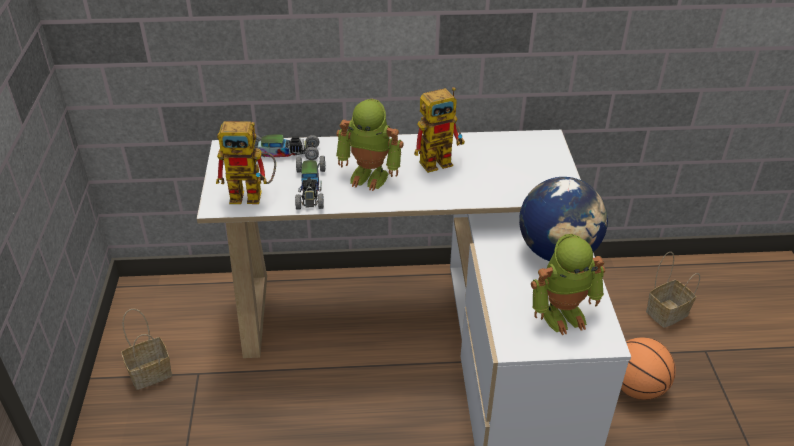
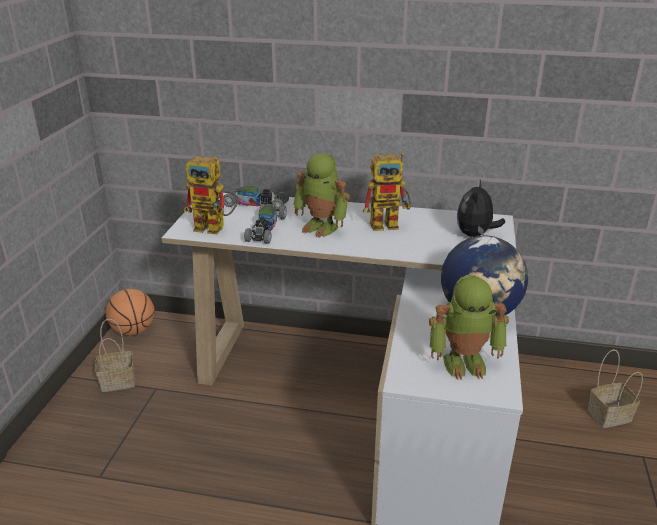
camera: 15 degrees right, 10 degrees down
(533, 162) = (475, 235): none -> plush toy
(637, 387) = (559, 477): basketball -> basketball (133, 331)

